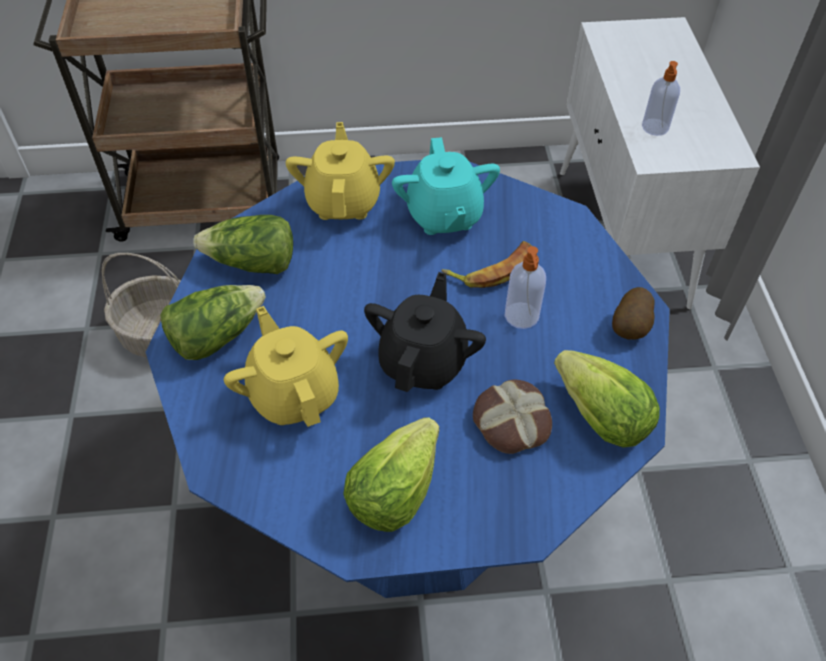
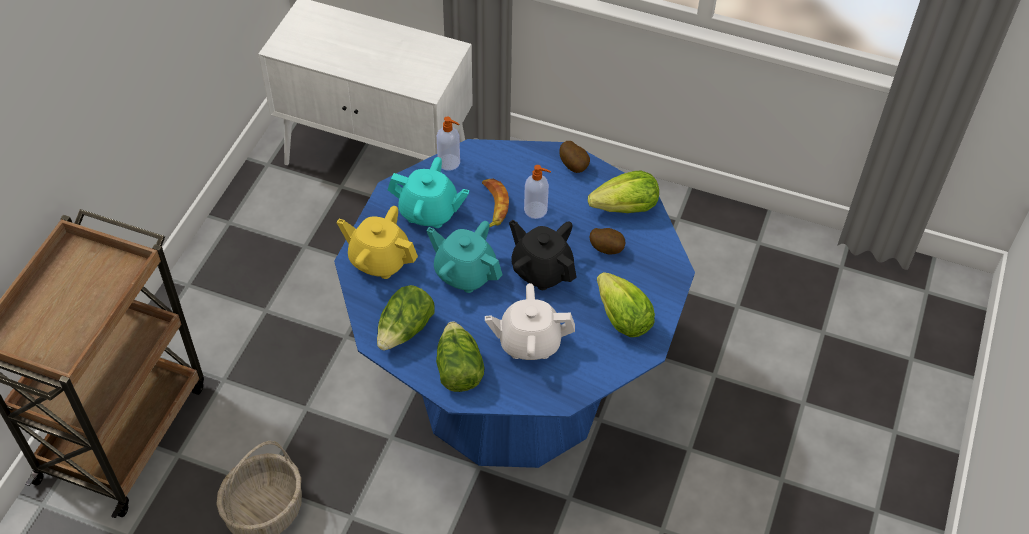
camera: 65 degrees left, 0 degrees up
(294, 393) = (529, 342): yellow teapot -> white teapot
(371, 284) = (465, 273): none -> turquoise teapot
(510, 422) = (606, 248): bread -> potato
(655, 128) = (401, 73): soap dispenser -> soap dispenser (449, 163)

